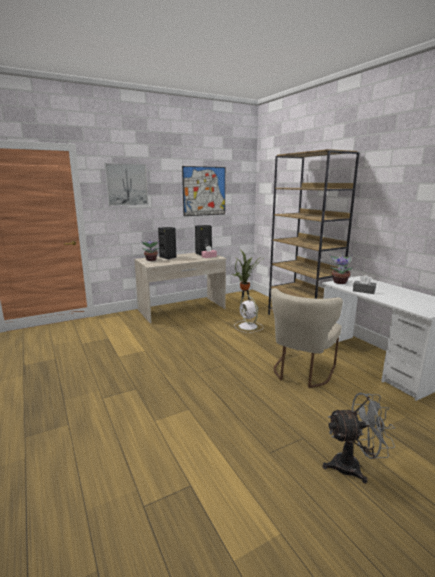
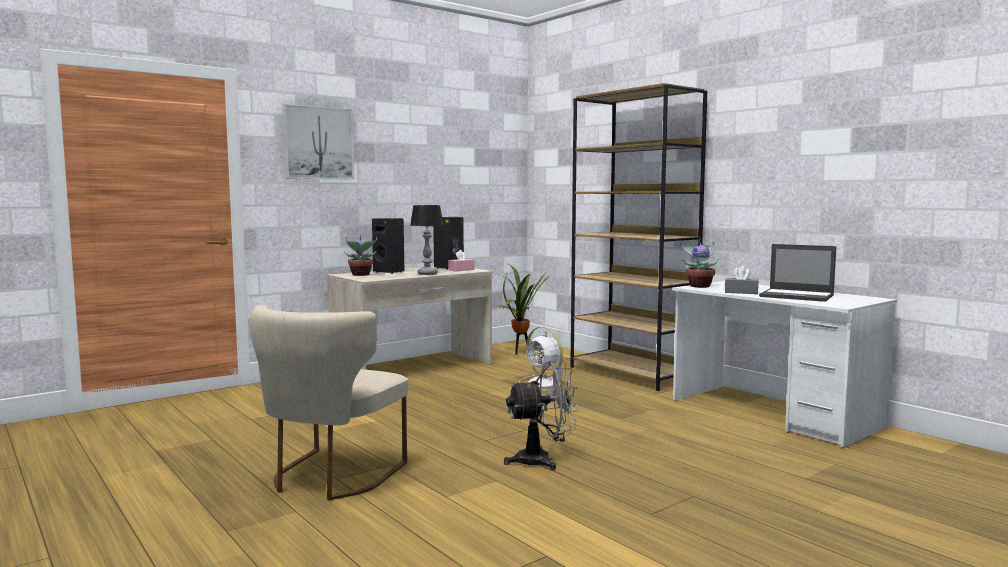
camera: 10 degrees left, 10 degrees down
(187, 260) = (427, 273): none -> table lamp
(204, 191) = (445, 160): picture -> none
(301, 372) = (658, 430): beige chair -> beige chair (330, 477)
(353, 466) = (779, 517): grey fan -> grey fan (542, 460)
(400, 298) = (797, 296): none -> laptop

